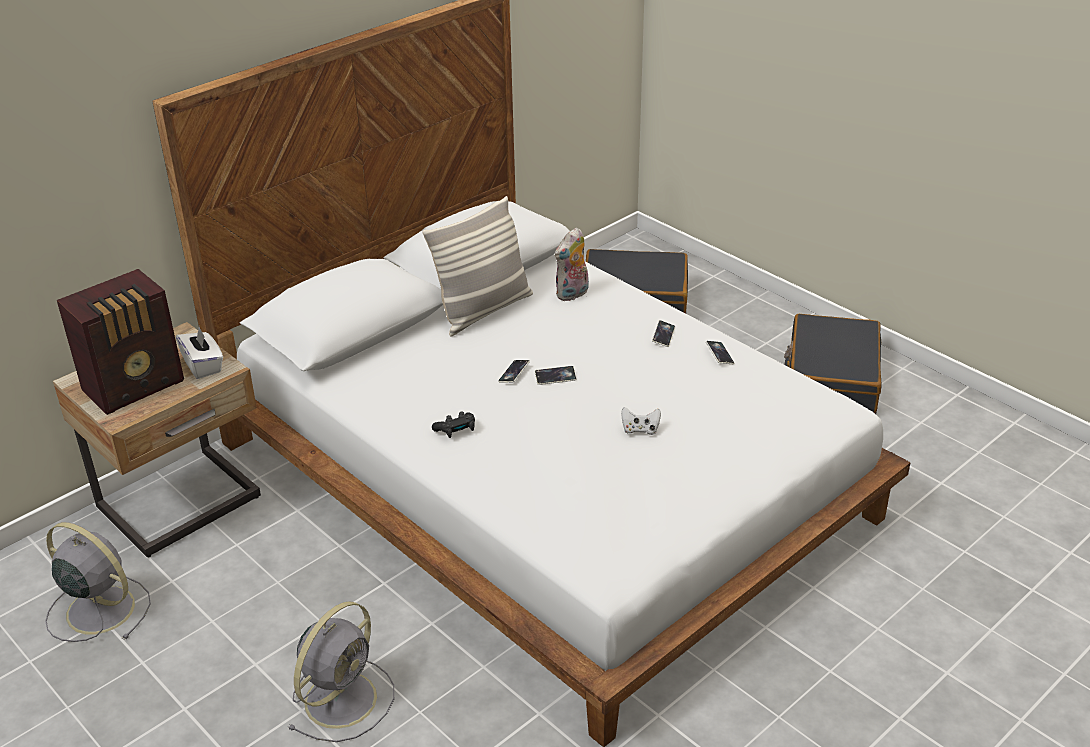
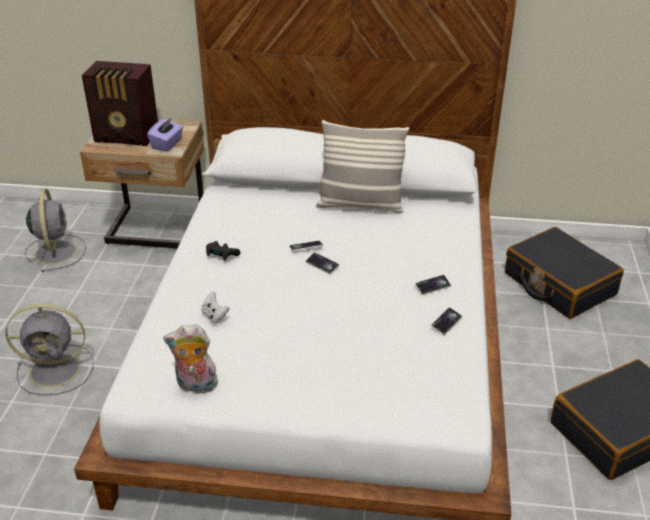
camera: 50 degrees right, 0 degrees up
(203, 365) = (167, 144): white tissue box -> purple tissue box
(572, 294) = (427, 228): plush toy -> plush toy (195, 386)
(640, 429) = (310, 328): white game controller -> white game controller (214, 316)

